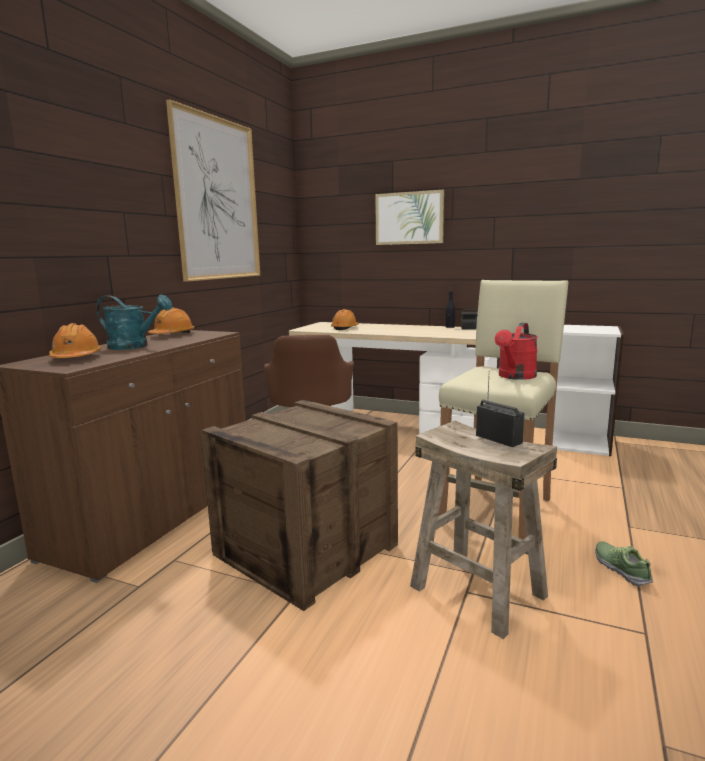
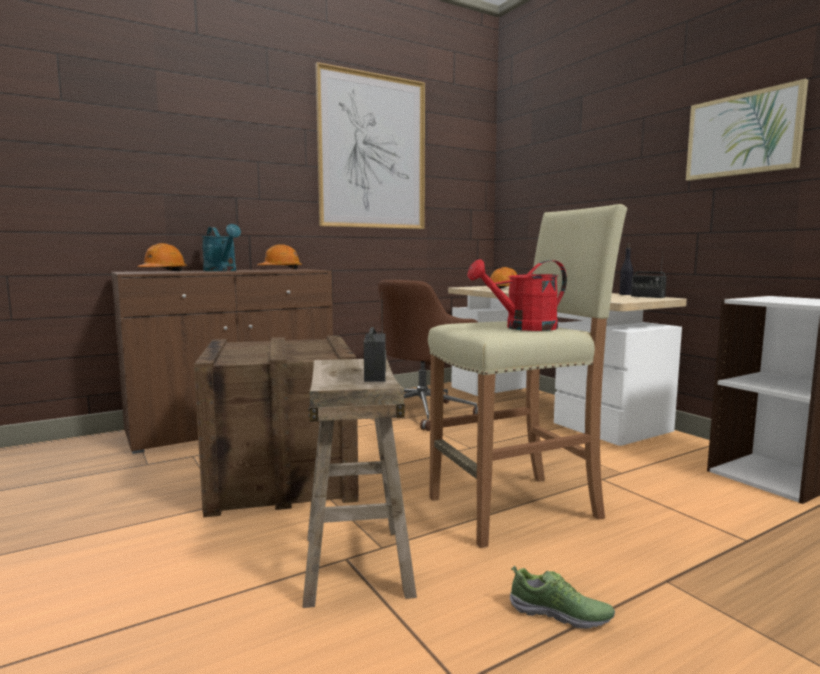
camera: 35 degrees right, 5 degrees down
(409, 218) = (594, 161): picture -> picture (743, 134)
(621, 569) = (560, 614): shoe -> shoe turned 90 degrees clockwise

